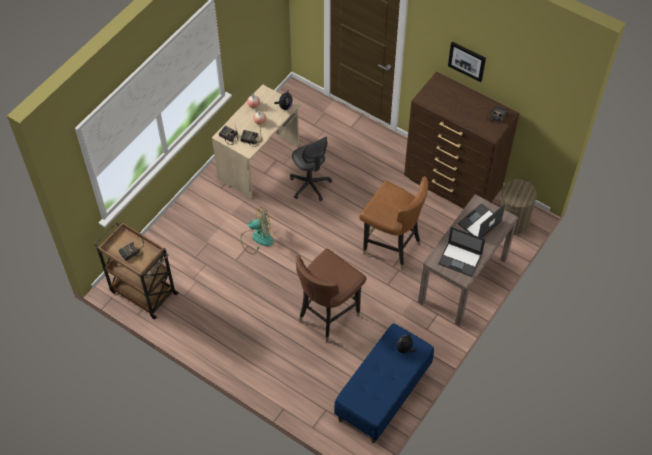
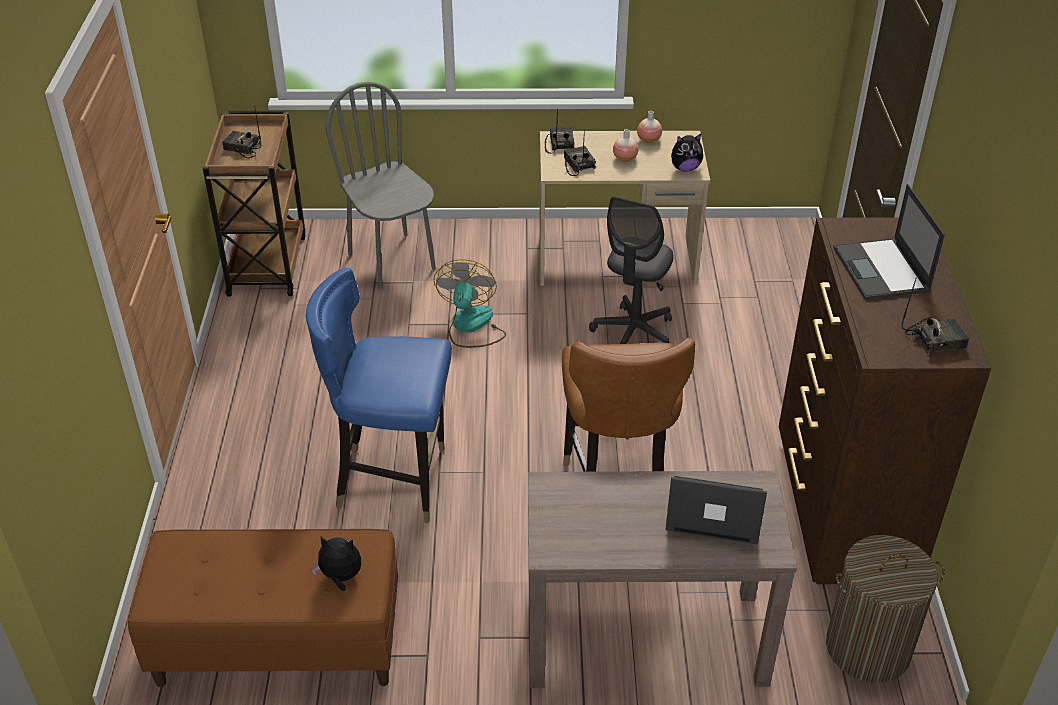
camera: 55 degrees right, 15 degrees down
(185, 242) = (392, 261): none -> grey chair
(257, 238) = (471, 326): fan -> fan turned 135 degrees counterclockwise
(328, 315) = (394, 481): brown chair -> blue chair
(383, 395) = (277, 645): blue bench -> brown bench
(460, 259) = (591, 524): laptop -> laptop (882, 270)
(467, 61) = (973, 197): picture -> none

